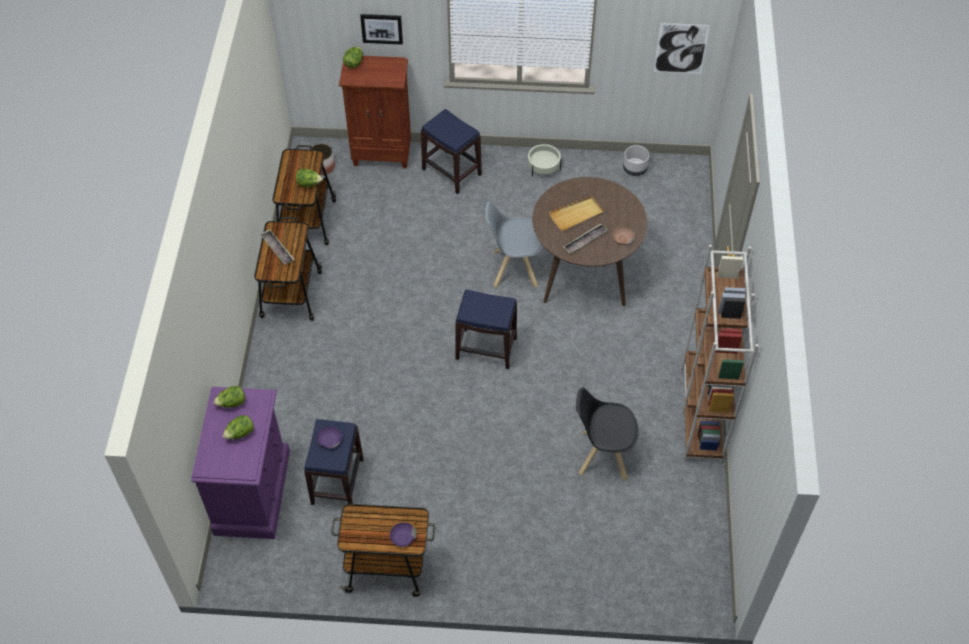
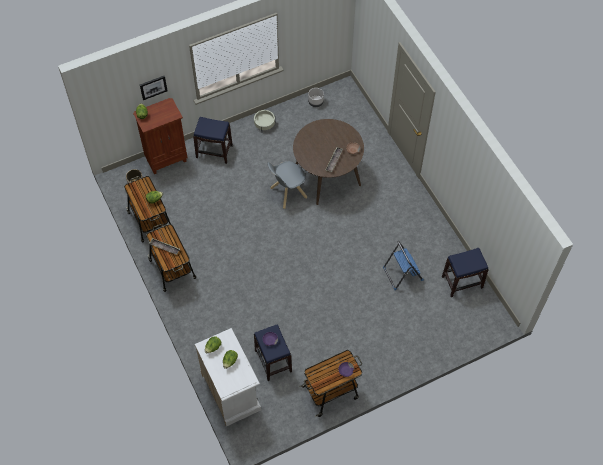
camera: 30 degrees left, 5 degrees up
(252, 492) = (230, 391): purple dresser -> white dresser
(486, 348) = (303, 246): stool -> stool (462, 282)
(577, 215) = (319, 147): beige tray -> none
(602, 454) = (401, 274): black chair -> blue step ladder
(681, 48) = (327, 25): picture -> none
(701, 415) = (437, 227): brown bookcase -> none

